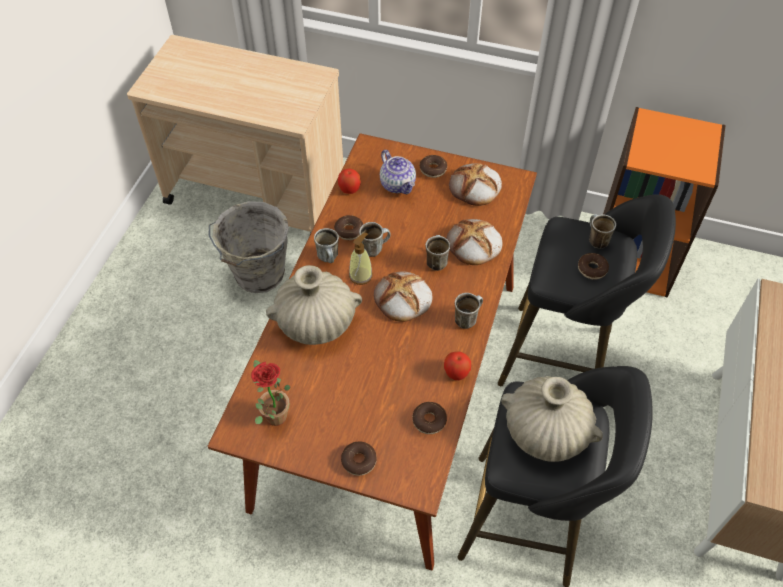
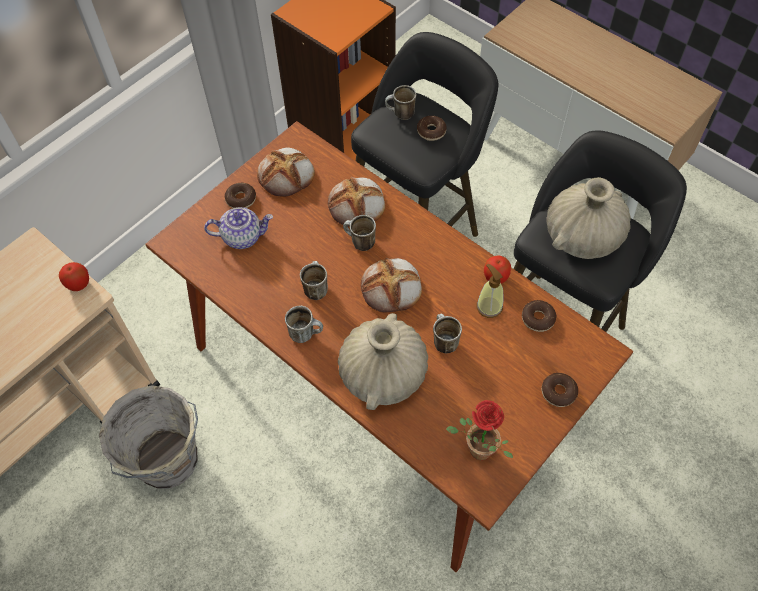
camera: 65 degrees left, 5 degrees up
(349, 189) = (221, 282): apple -> apple (78, 284)
(349, 231) = (279, 303): donut -> none
(361, 275) = (343, 313): soap dispenser -> soap dispenser (489, 306)
(467, 318) = (439, 245): mug -> mug (443, 341)

